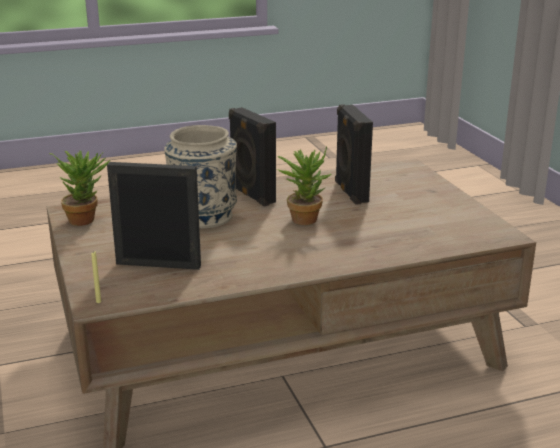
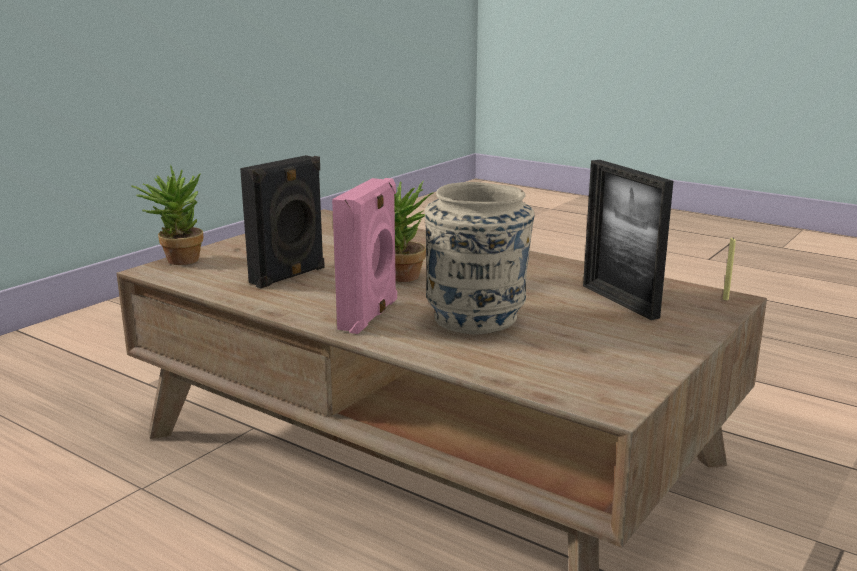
camera: 125 degrees left, 5 degrees down
(86, 218) = (609, 380): potted plant -> potted plant (176, 260)
(251, 195) = (370, 315): black speaker -> pink speaker

